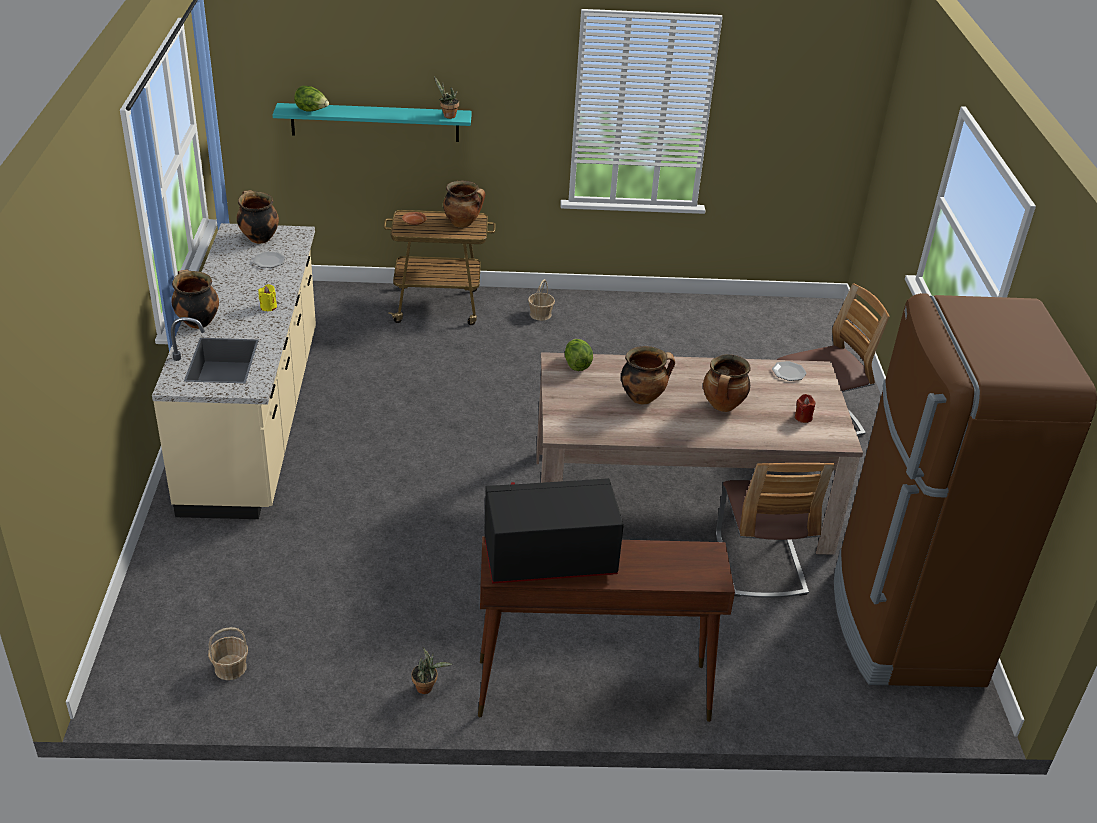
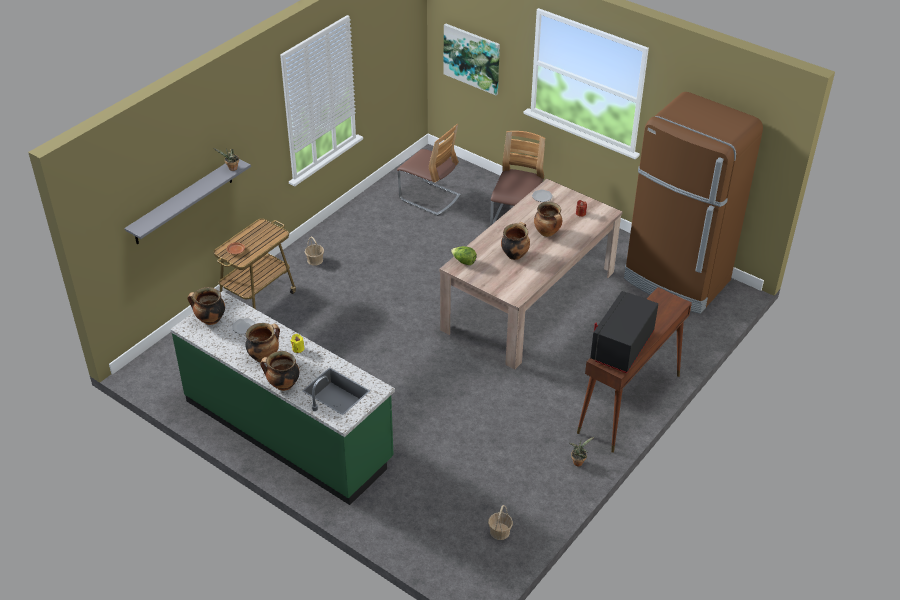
camera: 50 degrees left, 5 degrees up
(255, 419) = (288, 430): beige counter -> green counter
(312, 111) = (156, 218): lettuce -> none
(375, 122) = (183, 201): turquoise shelf -> grey shelf
(463, 223) = (261, 232): cooking pot -> cooking pot (264, 356)
(760, 564) = (598, 300): chair -> chair (429, 198)
(899, 176) = (472, 58): none -> picture

